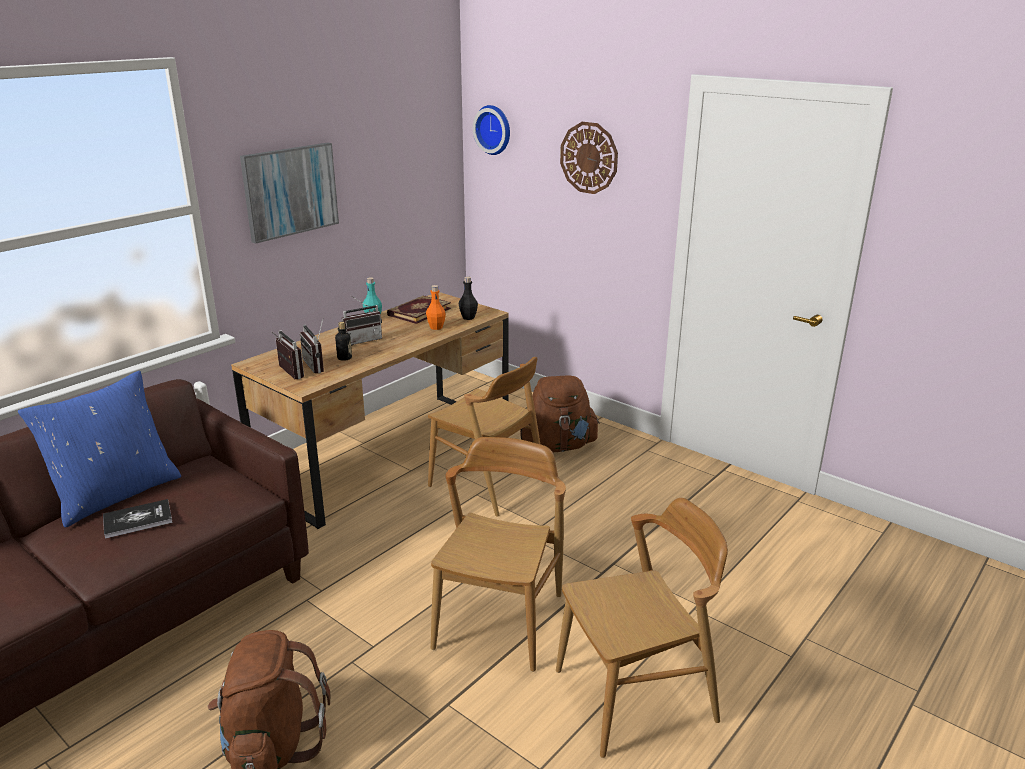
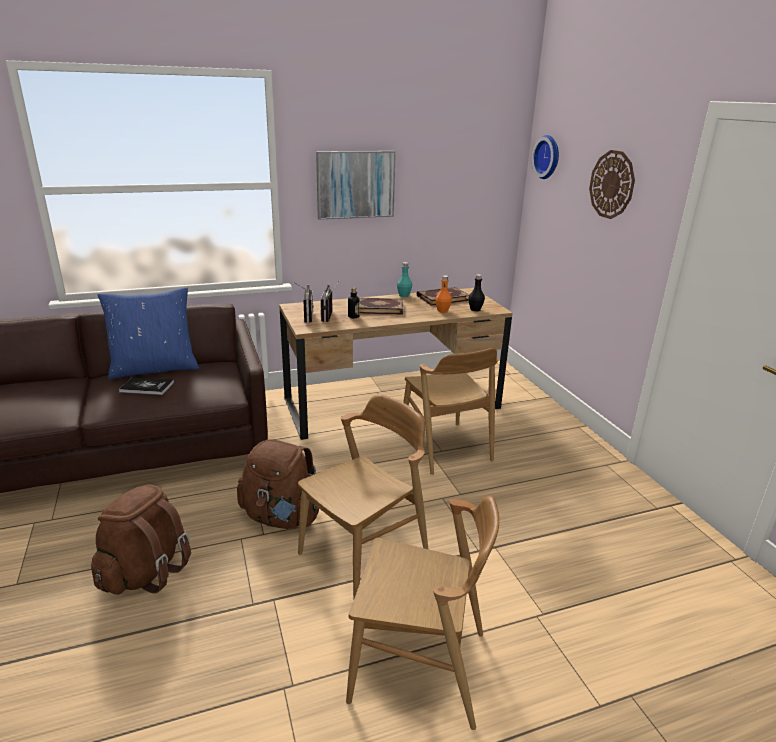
camera: 30 degrees right, 0 degrees up
(362, 340) = (379, 308): radio -> book
(558, 446) = (528, 437): brown backpack -> brown backpack (281, 517)

